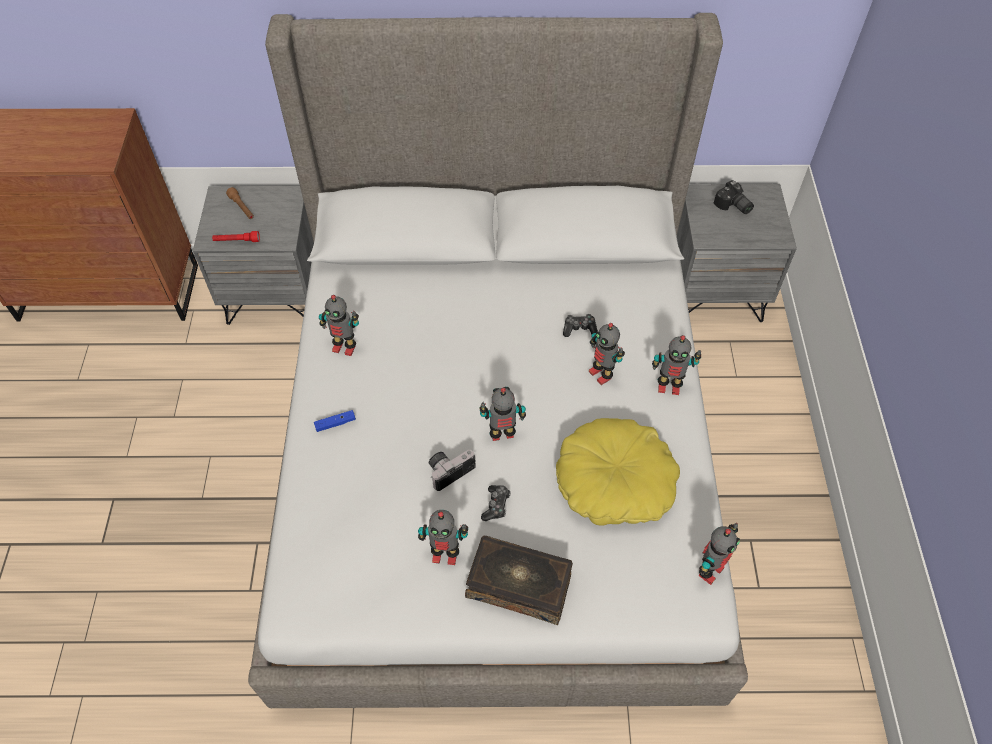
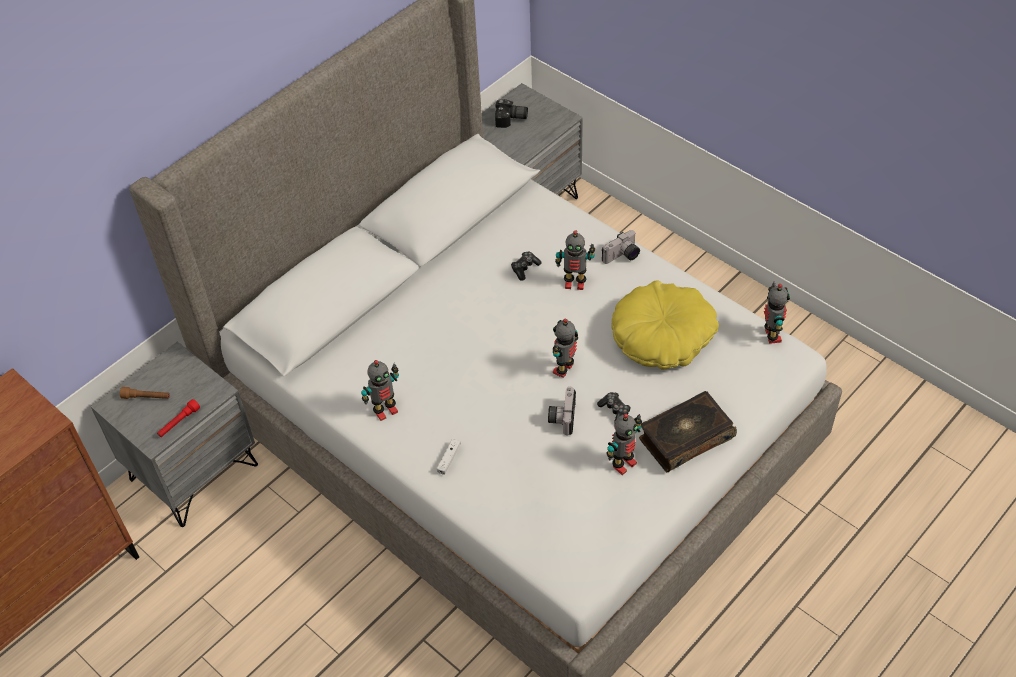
camera: 45 degrees left, 5 degrees down
(335, 423) = (448, 459): blue game controller -> white game controller
(668, 386) = (622, 256): toy robot -> camera

